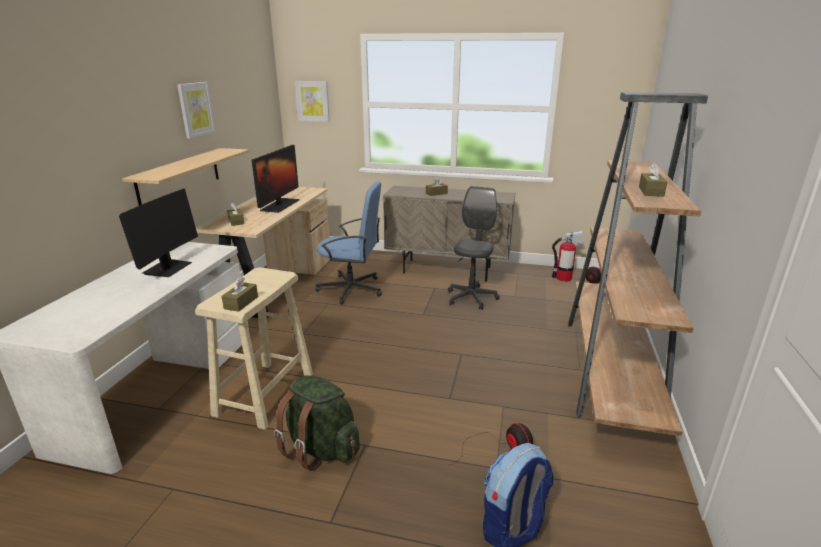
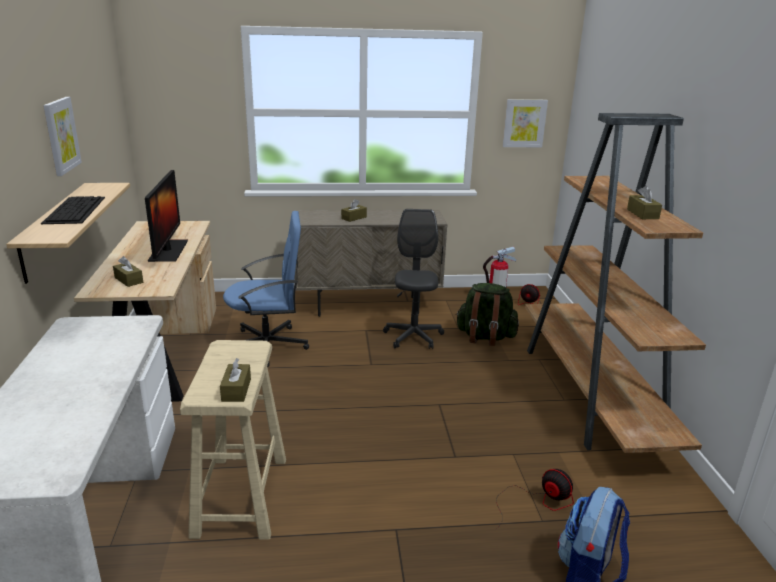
camera: 20 degrees left, 0 degrees up
(168, 269) = (94, 359): monitor -> none
(190, 162) = (74, 209): none -> keyboard
(313, 101) = (176, 109): picture -> picture (524, 123)
(321, 449) = (350, 545): green backpack -> green backpack (485, 337)

